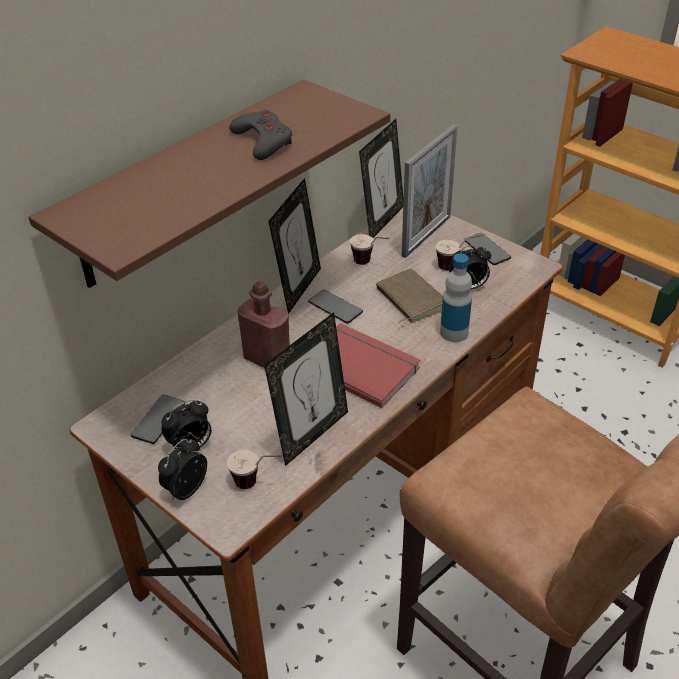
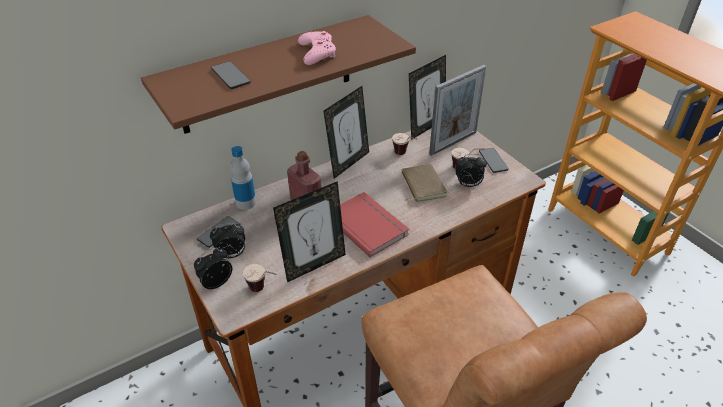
camera: 15 degrees right, 0 degrees up
(263, 141) = (317, 52): grey game controller -> pink game controller
(335, 307) = (367, 180): phone -> phone (230, 76)
(454, 332) = (444, 215): bottle -> bottle (246, 202)

